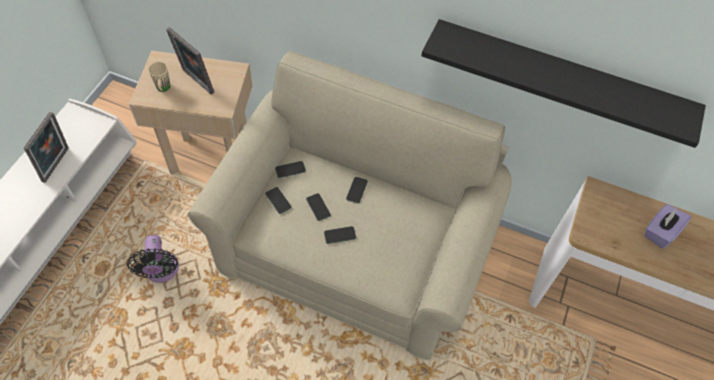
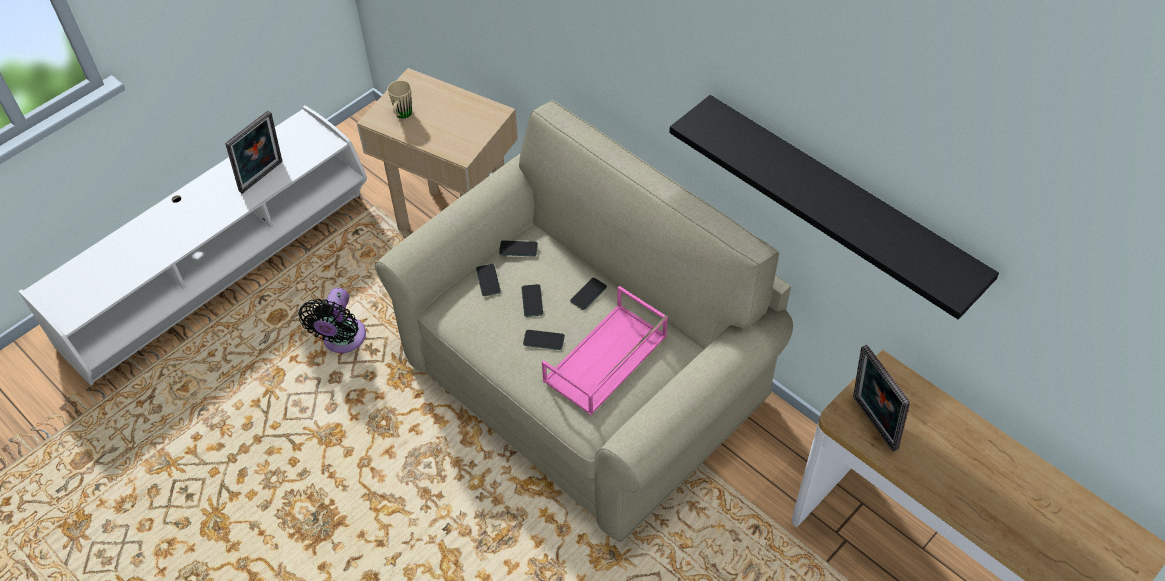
camera: 25 degrees right, 5 degrees down
(196, 83) = (442, 117): picture frame -> picture frame (871, 424)
(391, 237) = (605, 360): none -> pink tray
(660, 232) = (946, 444): purple tissue box -> none

